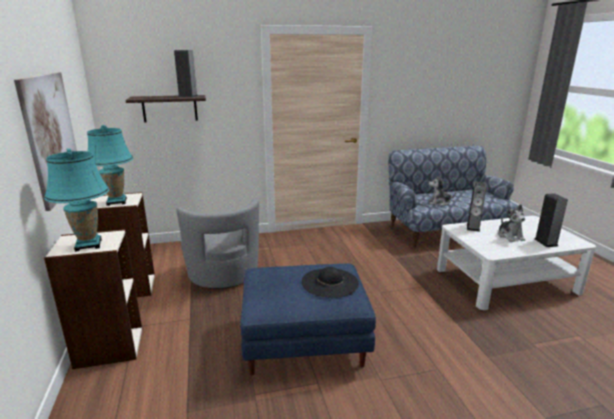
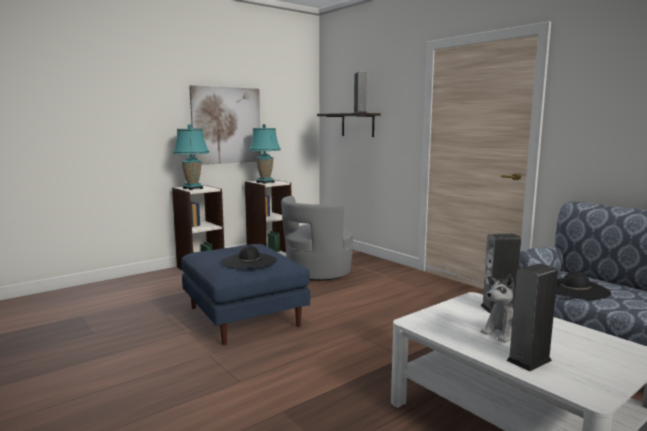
camera: 65 degrees right, 10 degrees down
(439, 202) = (575, 289): plush toy -> black hat

